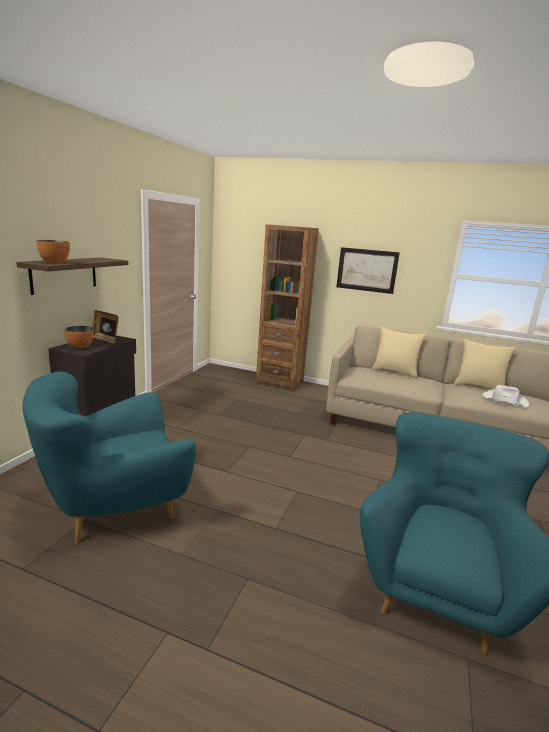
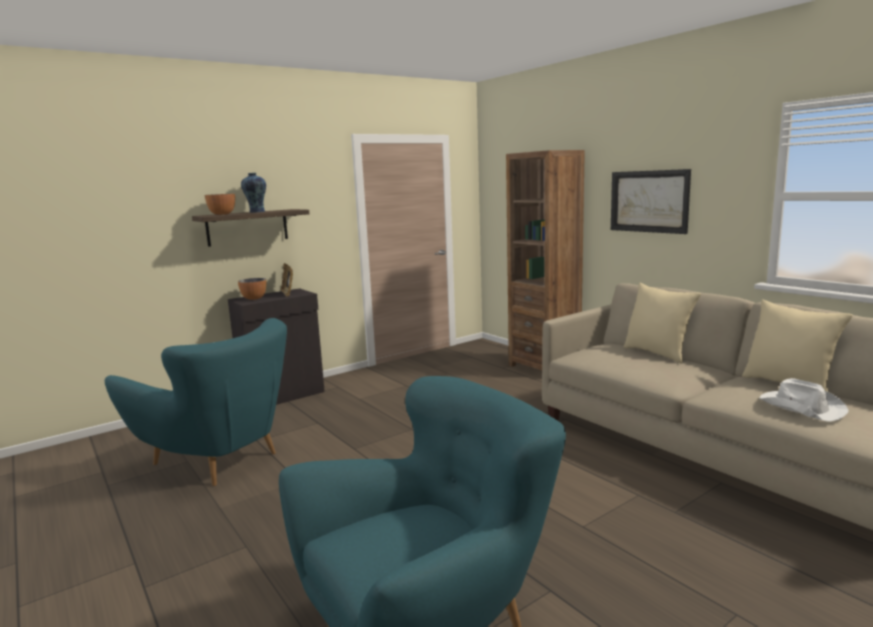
camera: 35 degrees right, 5 degrees down
(80, 260) = (256, 212): none -> vase
(115, 509) = (218, 459): turquoise armchair -> turquoise armchair turned 150 degrees counterclockwise

